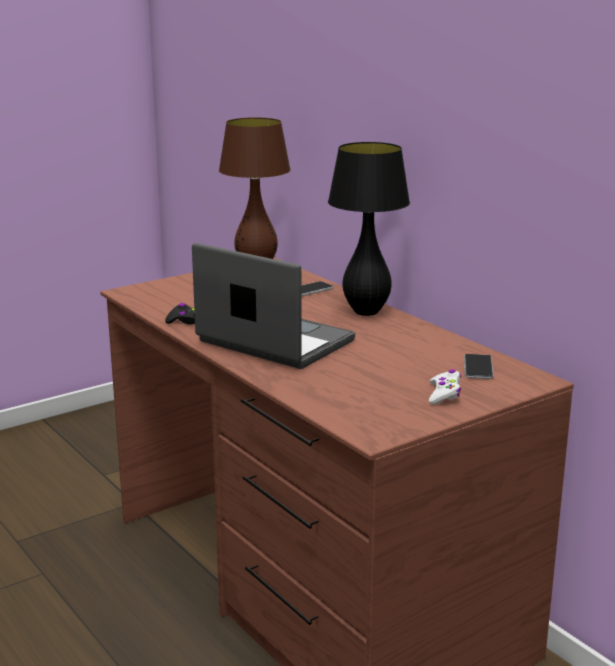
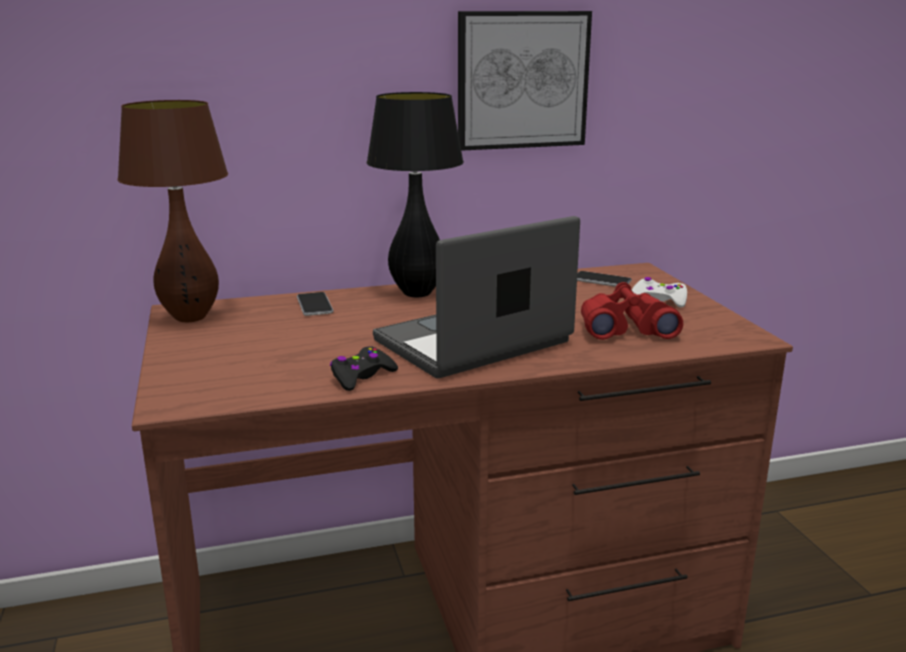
camera: 70 degrees left, 0 degrees up
(350, 386) = (626, 329): none -> red binoculars
(484, 154) = (522, 80): none -> picture

